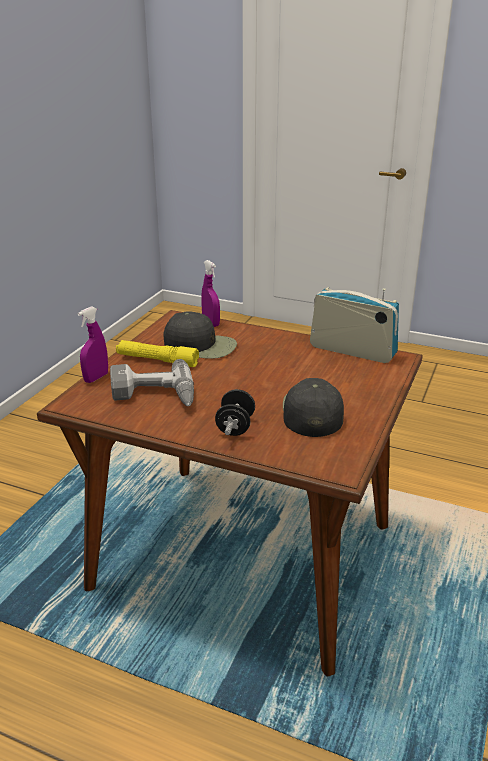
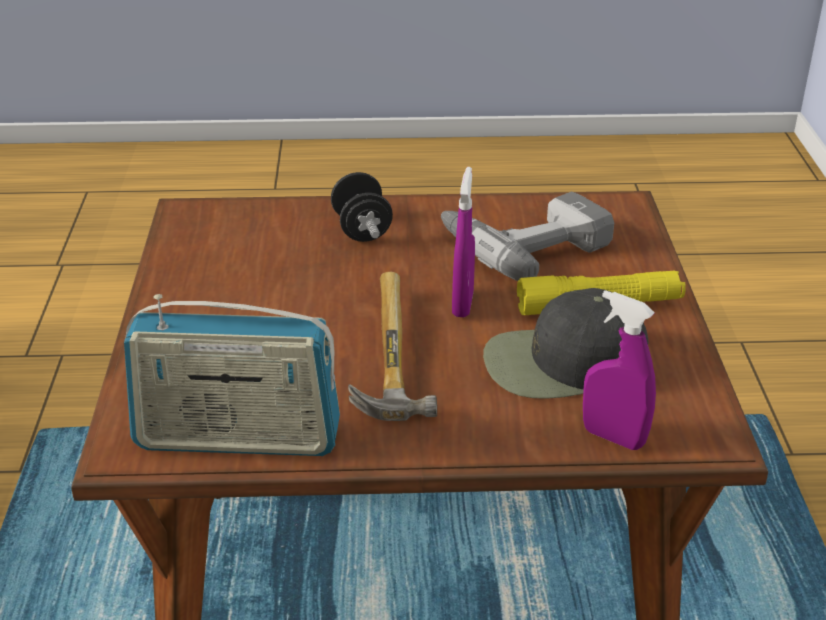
camera: 155 degrees right, 5 degrees up
(96, 378) = (648, 249): purple spray bottle -> purple spray bottle (462, 304)
(274, 364) = (382, 354): none -> hammer
(312, 412) = (262, 277): black cap -> none

